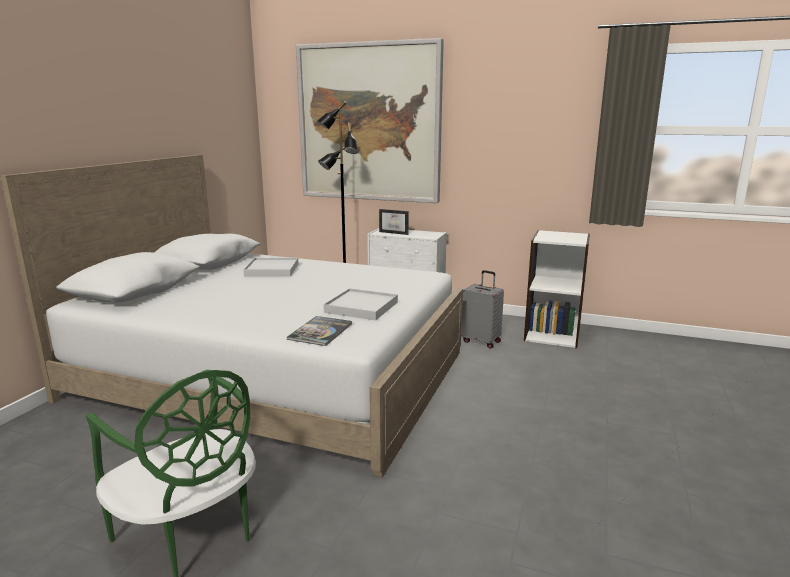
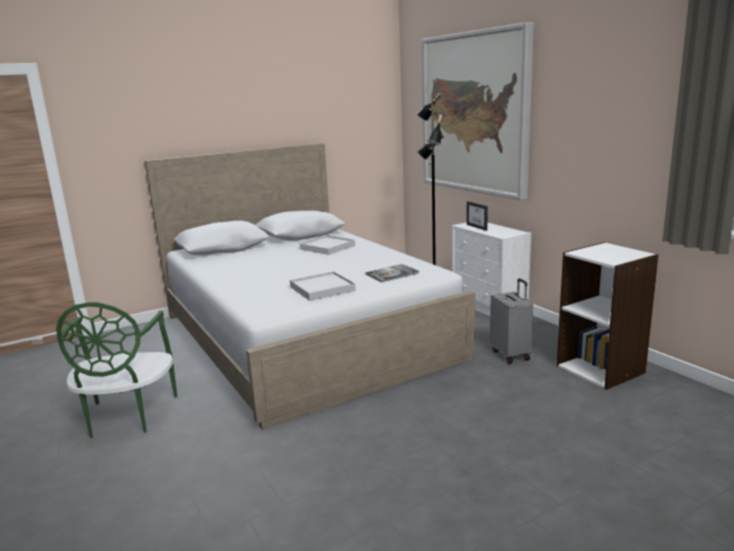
camera: 40 degrees right, 0 degrees up
(320, 331) = (259, 300): book -> book (392, 274)

